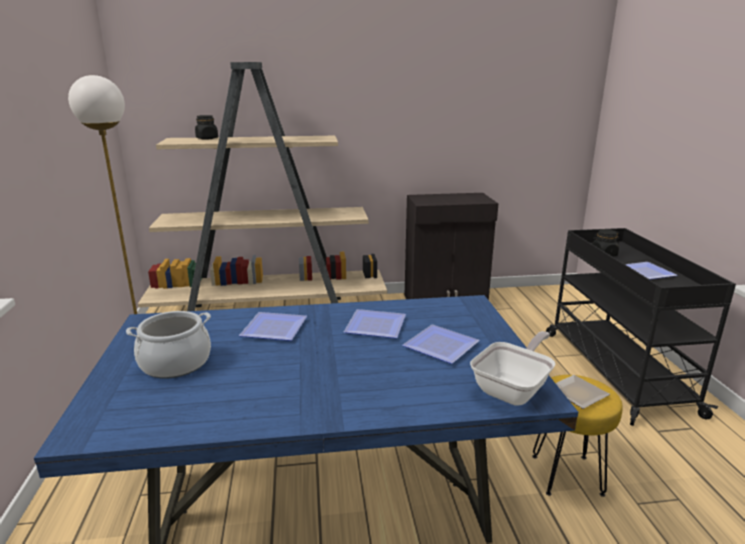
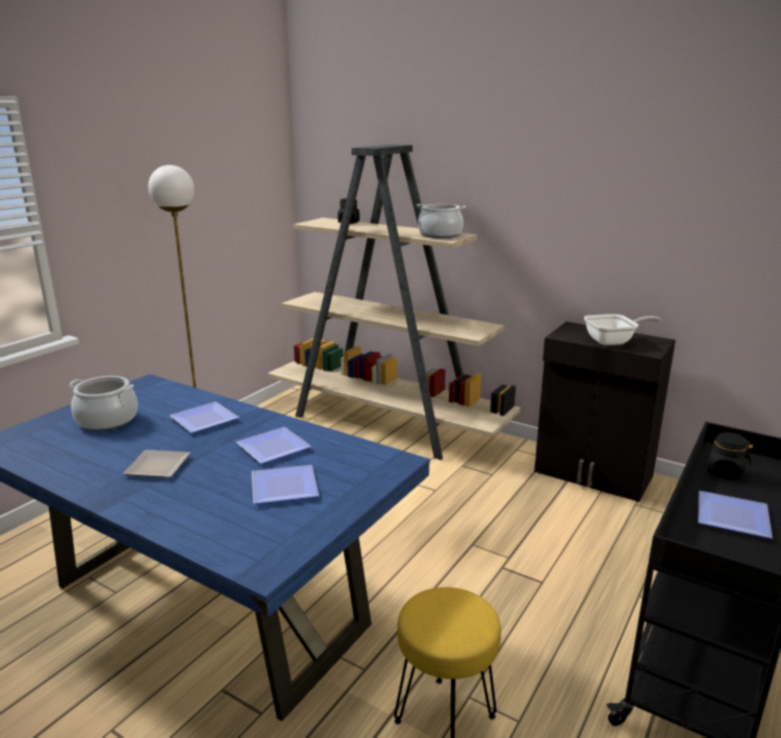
camera: 40 degrees right, 0 degrees up
(311, 138) = (440, 235): none -> cooking pot
(514, 389) = (259, 550): frying pan -> frying pan (613, 341)
(577, 393) = (444, 615): plate -> plate (160, 466)

